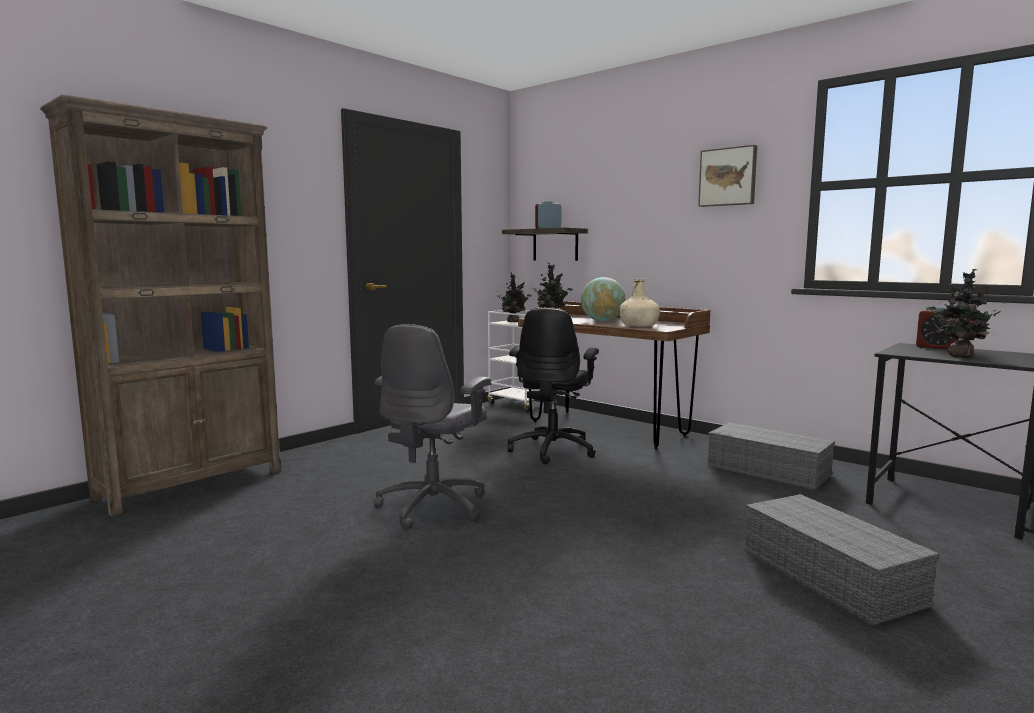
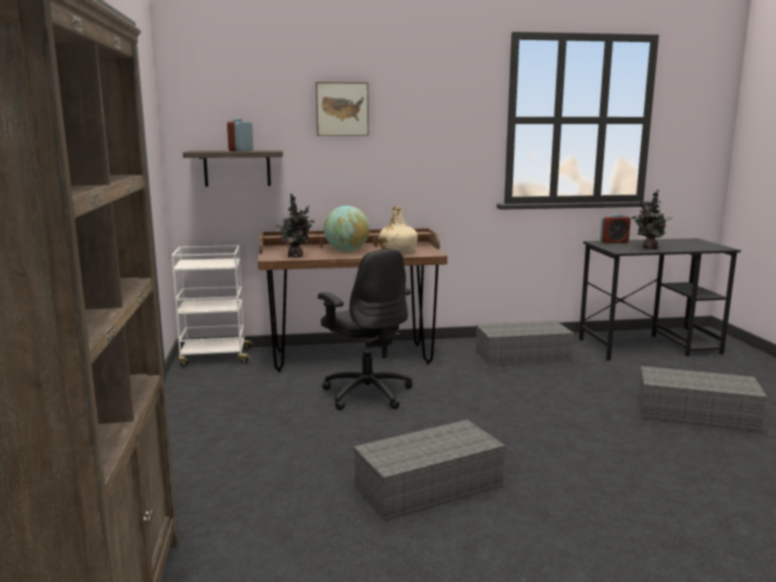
camera: 50 degrees left, 5 degrees up
(434, 507) = (427, 488): grey office chair -> grey storage box
(514, 322) = (198, 263): potted plant -> none
(728, 177) = (438, 106): picture -> picture (342, 109)

